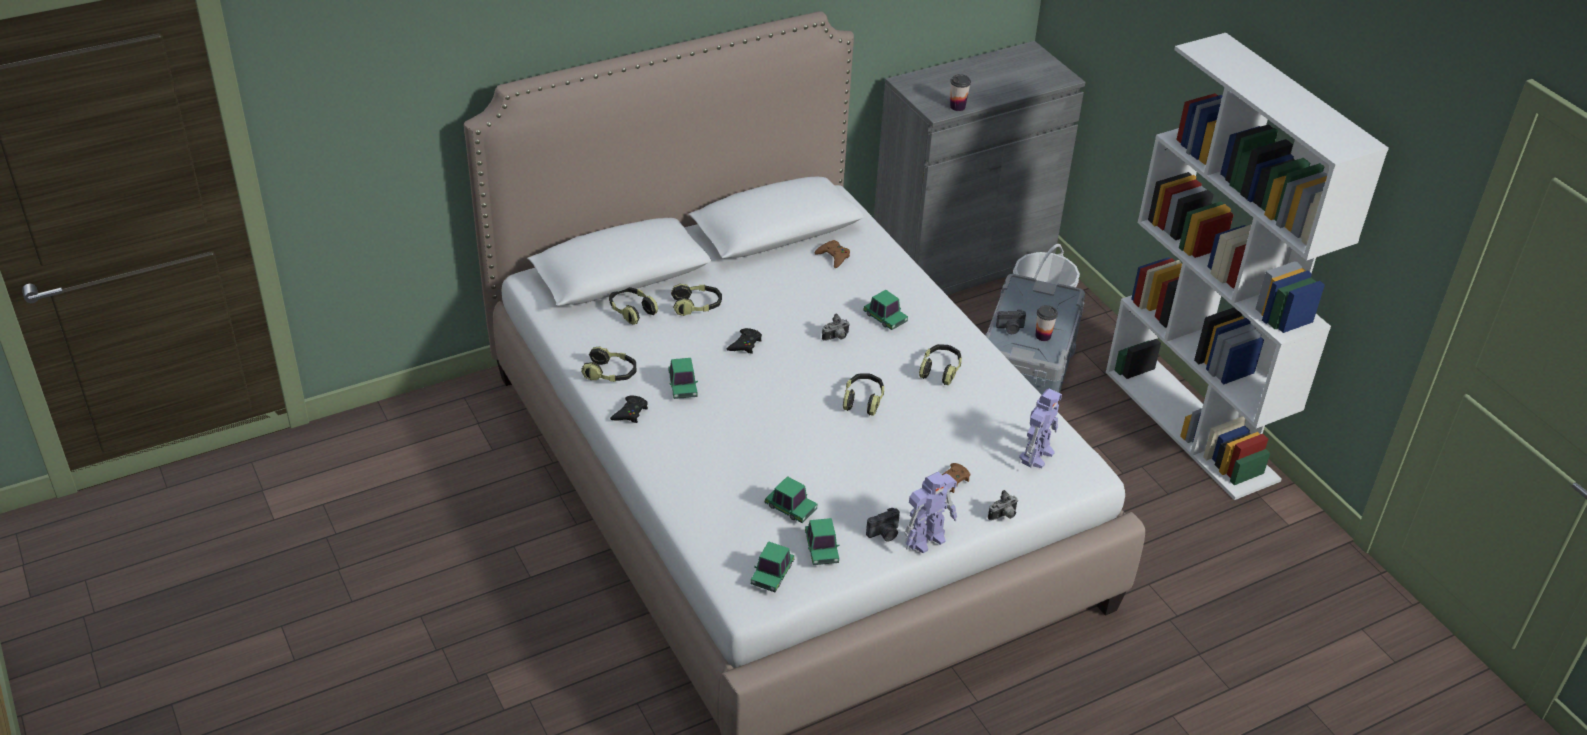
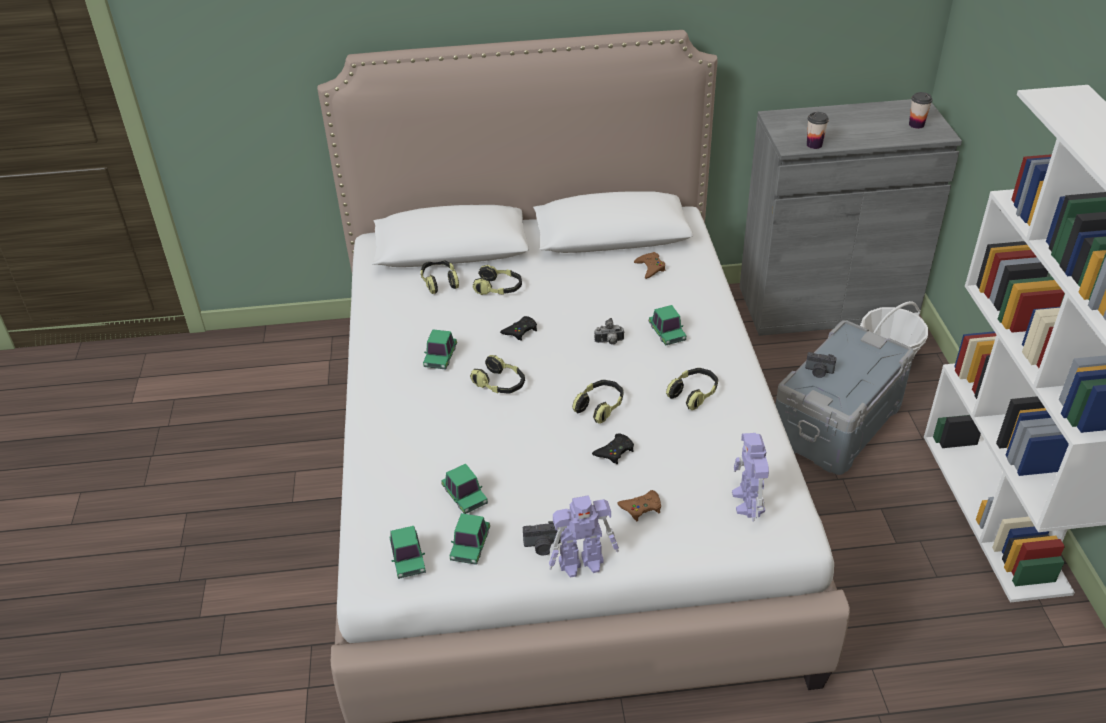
camera: 25 degrees right, 0 degrees up
(610, 374) = (386, 333): headphones -> headphones (500, 384)
(630, 413) = (380, 371): black game controller -> black game controller (614, 451)
(772, 574) = (408, 558): toy car -> toy car turned 60 degrees counterclockwise
(1003, 516) = (676, 559): camera -> none
(1037, 454) = (748, 503): toy robot -> toy robot turned 120 degrees clockwise
(1043, 336) = (849, 385): cup -> cup (916, 124)

